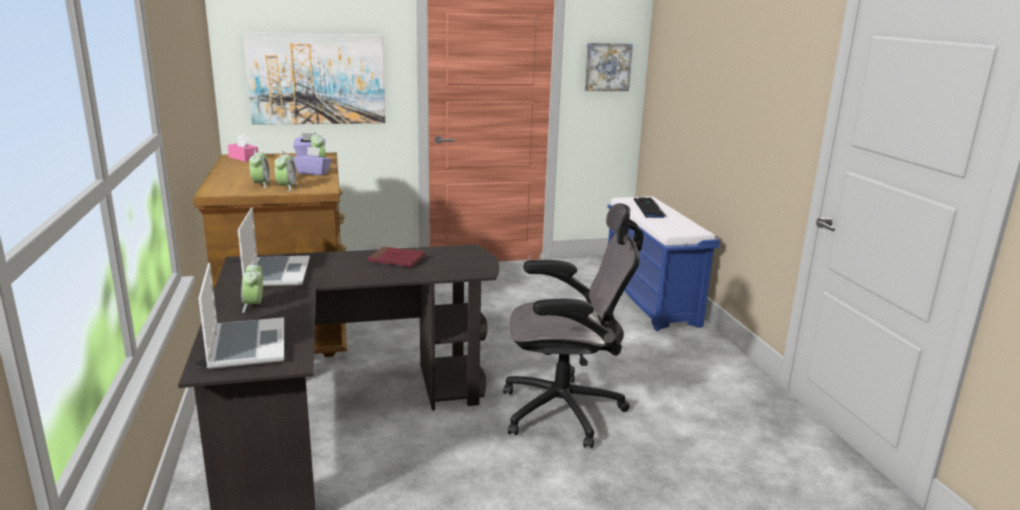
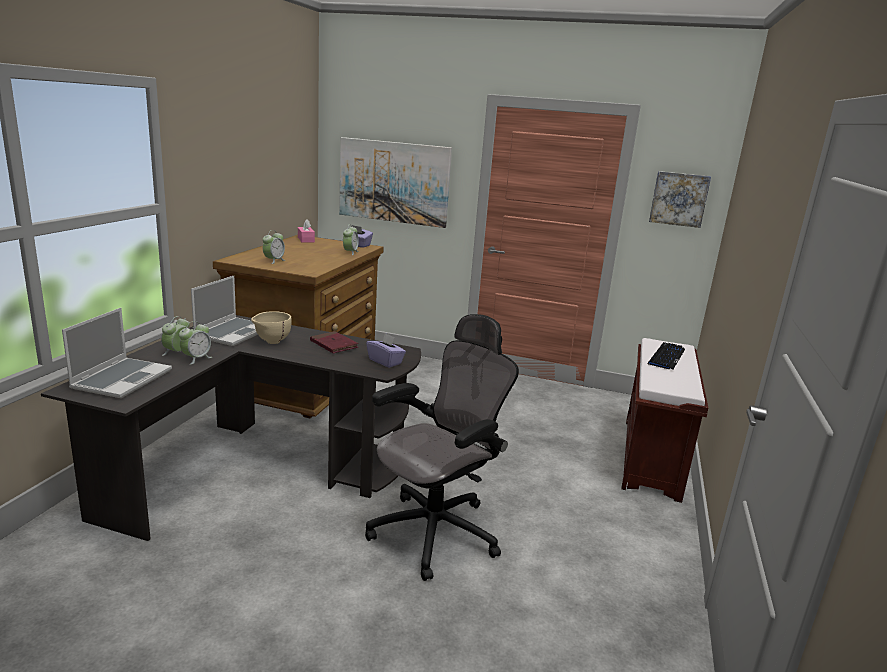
camera: 30 degrees right, 0 degrees up
(286, 188) = (287, 266): alarm clock -> alarm clock (196, 359)
(313, 173) = (331, 258): purple tissue box -> purple tissue box (385, 361)
(333, 272) = (271, 342): none -> beige bowl
(563, 411) = (435, 532): office chair -> office chair turned 75 degrees counterclockwise
(651, 301) = (651, 458): blue bench -> brown bench

